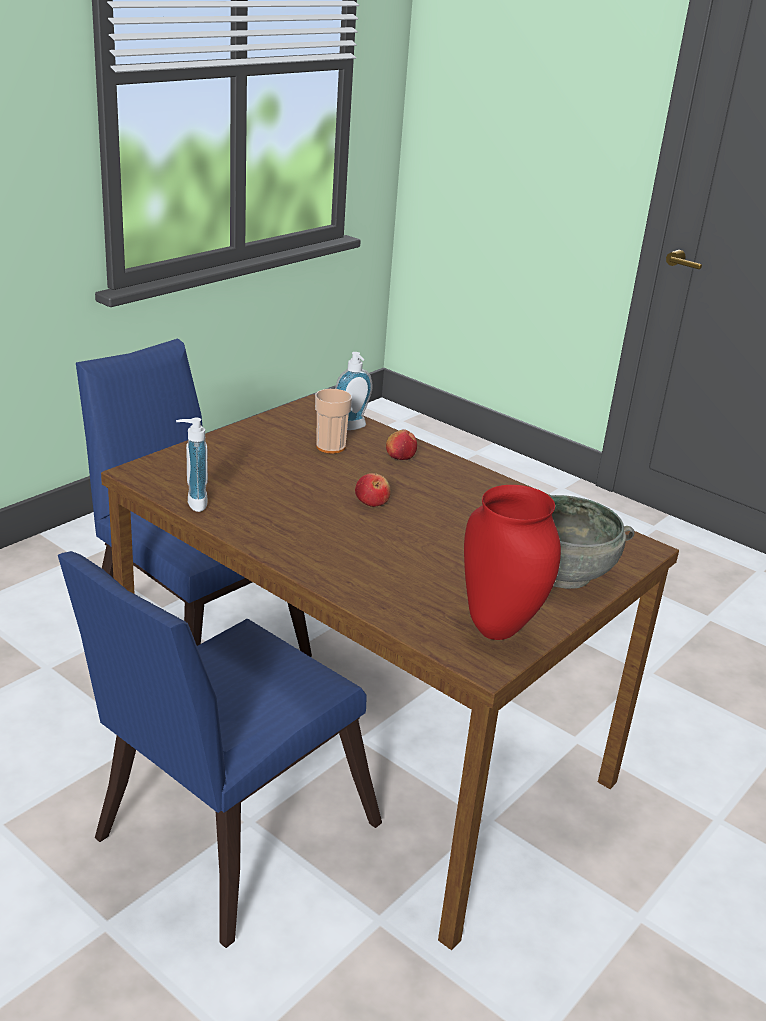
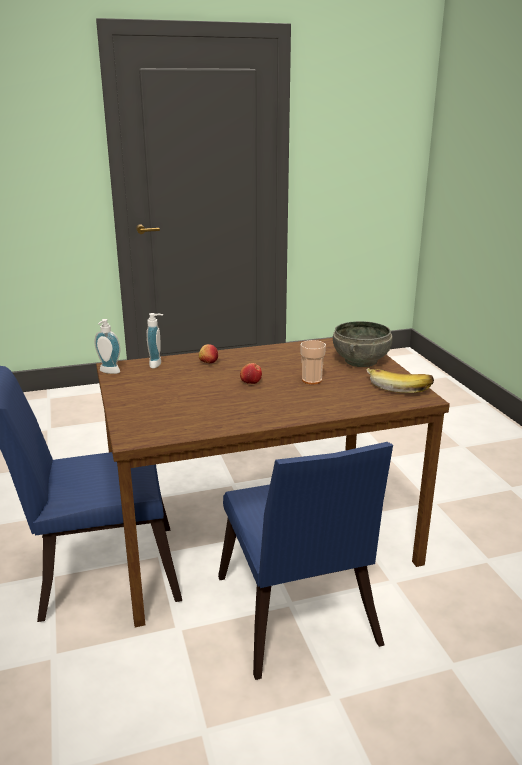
camera: 55 degrees left, 5 degrees down
(192, 503) = (195, 430): soap dispenser -> soap dispenser (108, 372)
(330, 447) = (173, 375): cup -> cup (311, 380)
(500, 629) = (399, 387): red vase -> banana

